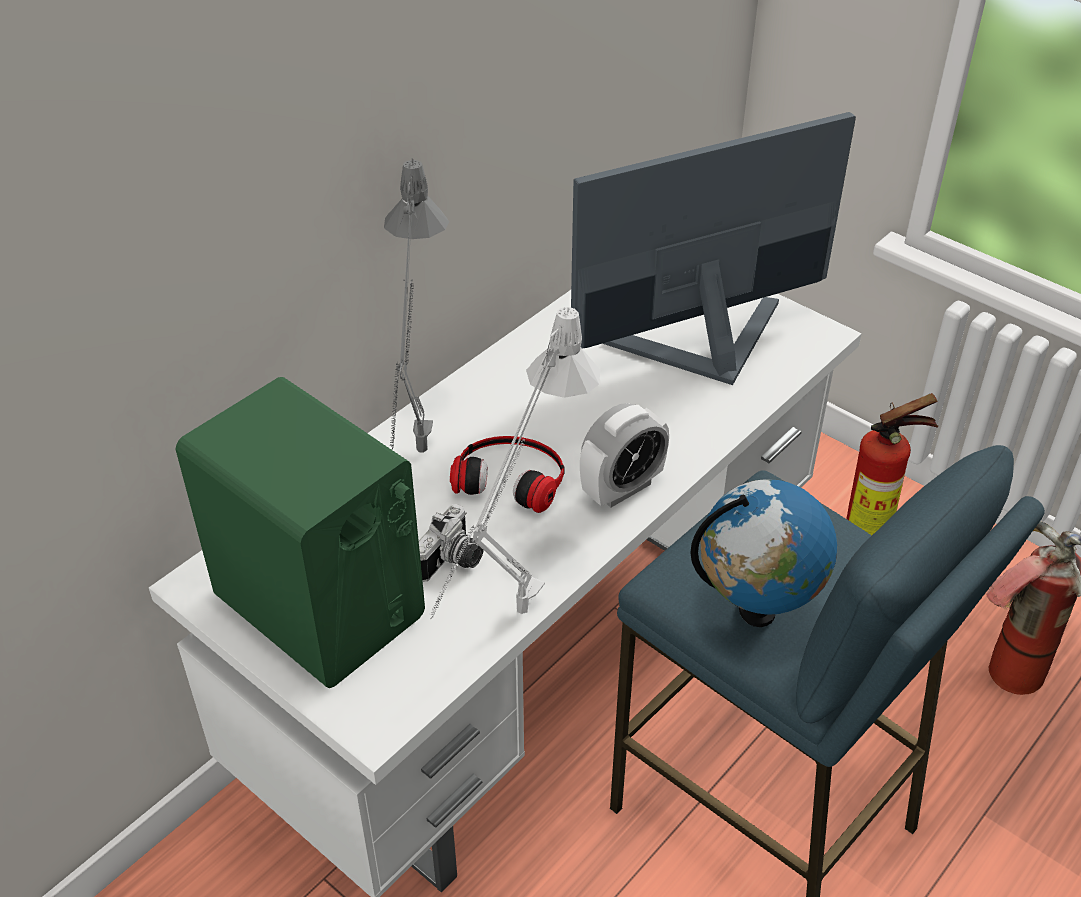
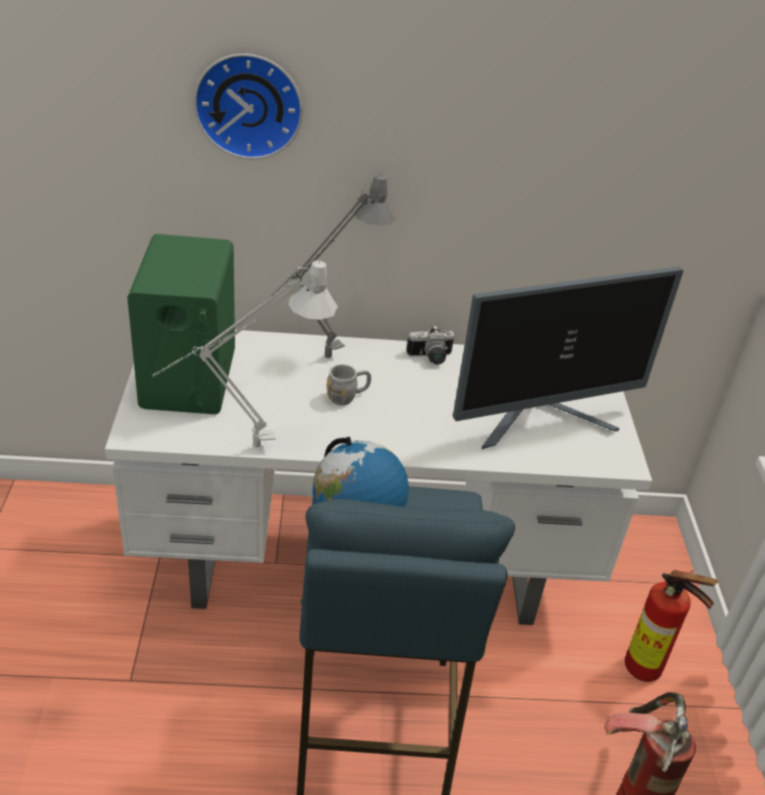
camera: 45 degrees right, 5 degrees down
(209, 160) = (249, 104): none -> wall clock
(453, 561) = (265, 406): camera -> camera (431, 358)
(511, 477) = (348, 397): headphones -> grey mug
(622, 488) = (388, 441): alarm clock -> none
(703, 348) = (542, 419): monitor -> monitor turned 135 degrees clockwise

